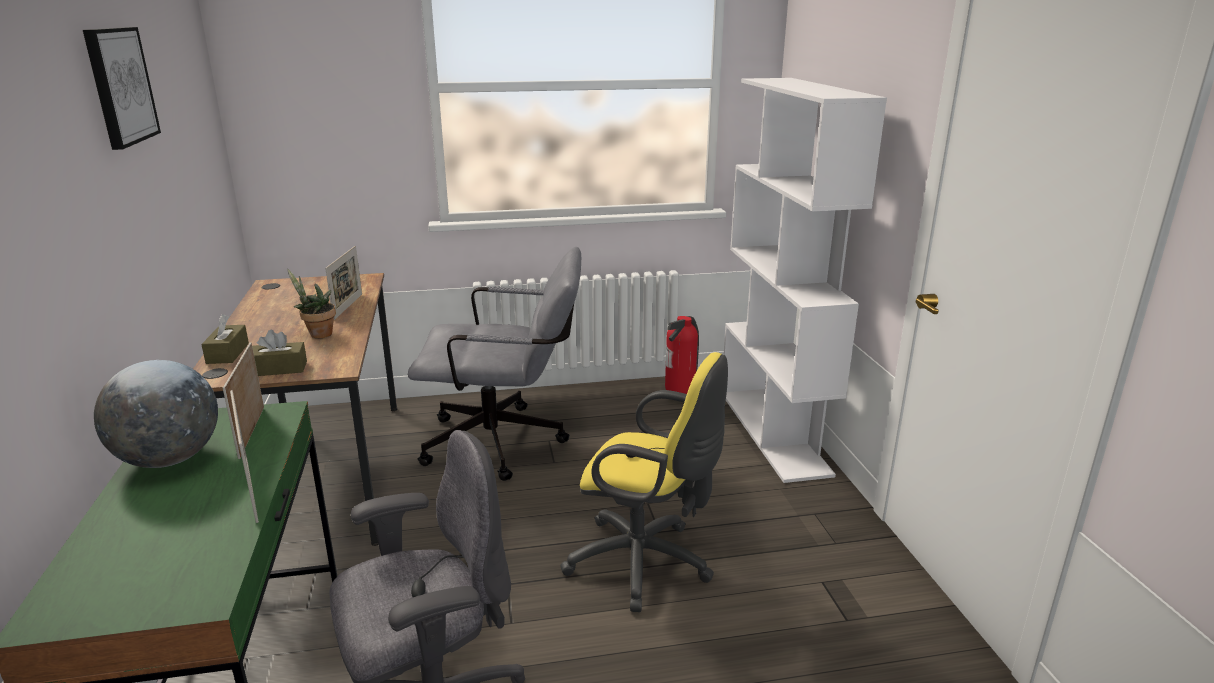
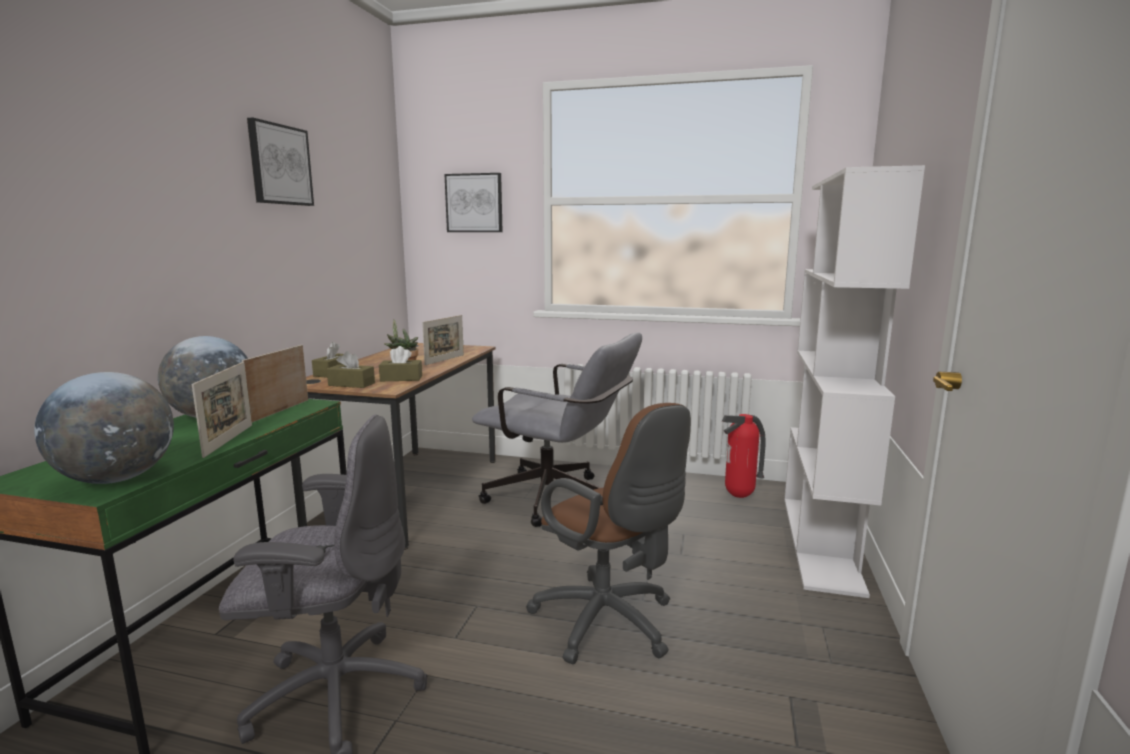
camera: 25 degrees right, 10 degrees down
(193, 579) = (117, 479): none -> globe
(331, 90) = (474, 203): none -> picture
(331, 348) = (401, 378): none -> brown tissue box
(646, 564) = (609, 624): yellow office chair -> brown office chair

